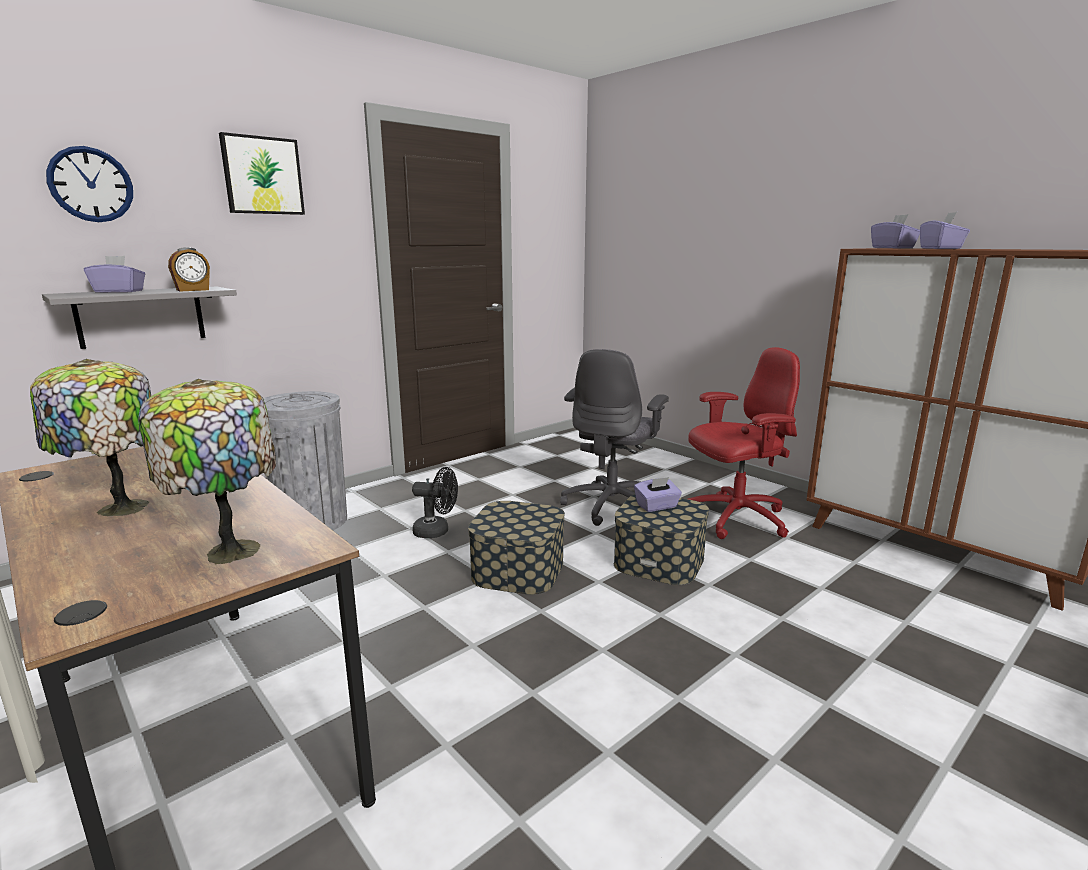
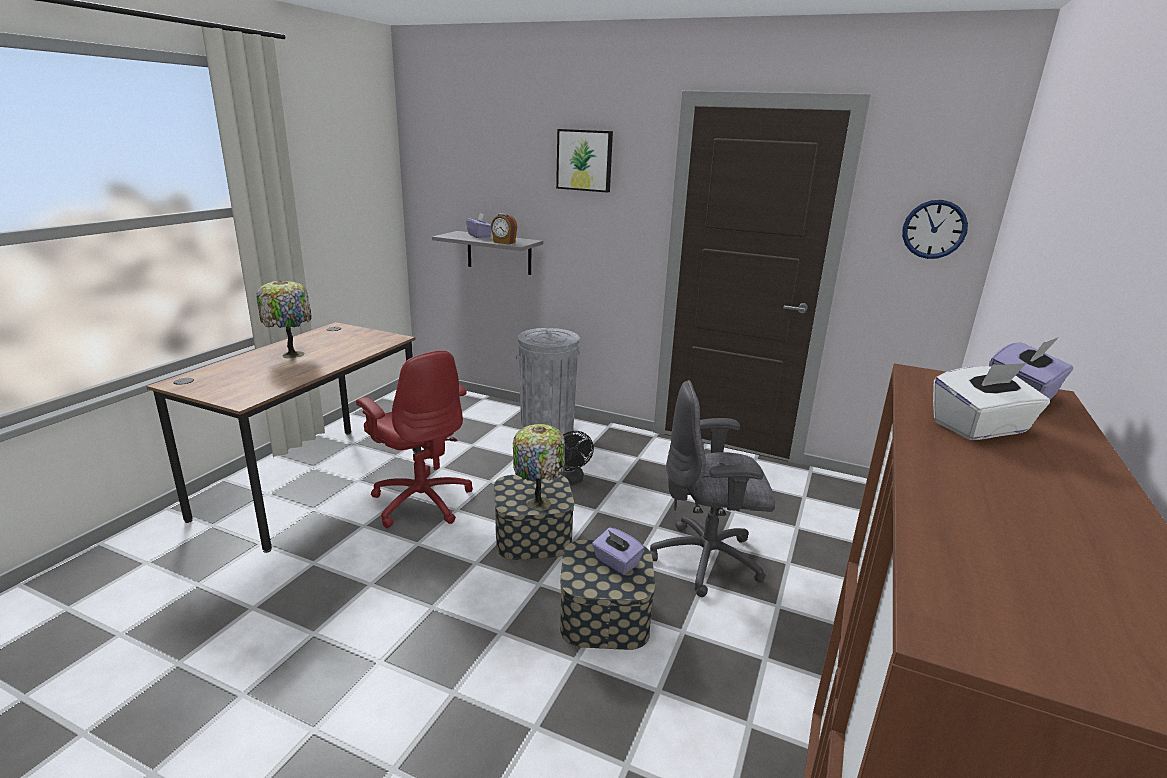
camera: 65 degrees right, 5 degrees up
(91, 184) = (486, 167): wall clock -> wall clock (934, 229)
(229, 550) = (241, 386): table lamp -> table lamp (539, 502)
(735, 519) = (763, 666): red office chair -> red office chair (421, 501)
(941, 248) = (980, 428): purple tissue box -> white tissue box

